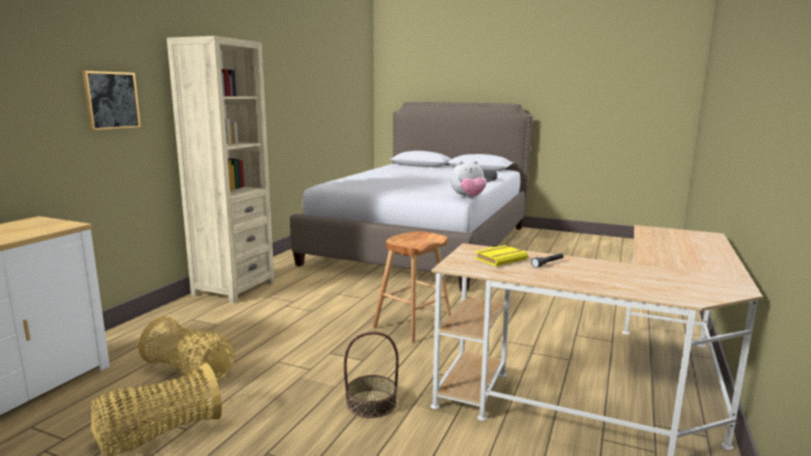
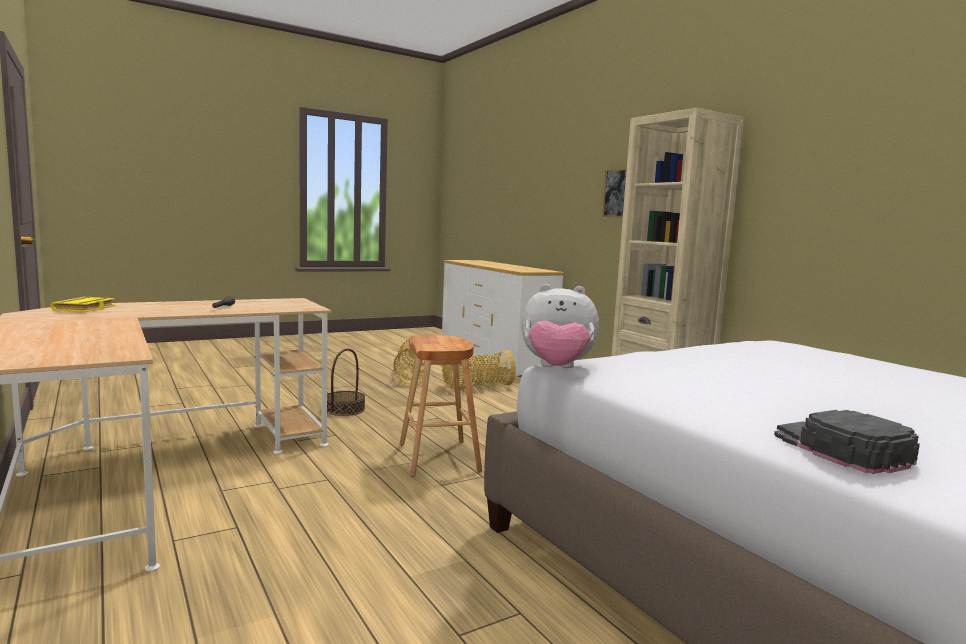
camera: 125 degrees right, 5 degrees down
(468, 198) = (556, 368): plush toy -> plush toy turned 105 degrees counterclockwise
(500, 259) = (270, 305): yellow book -> yellow book (85, 309)

